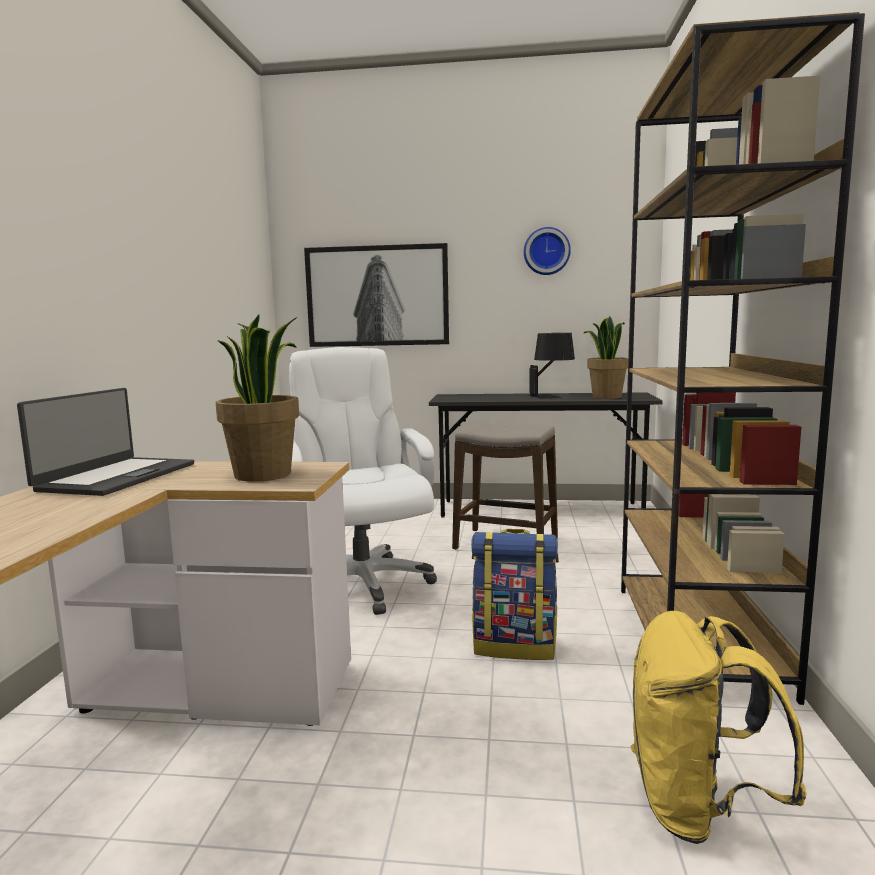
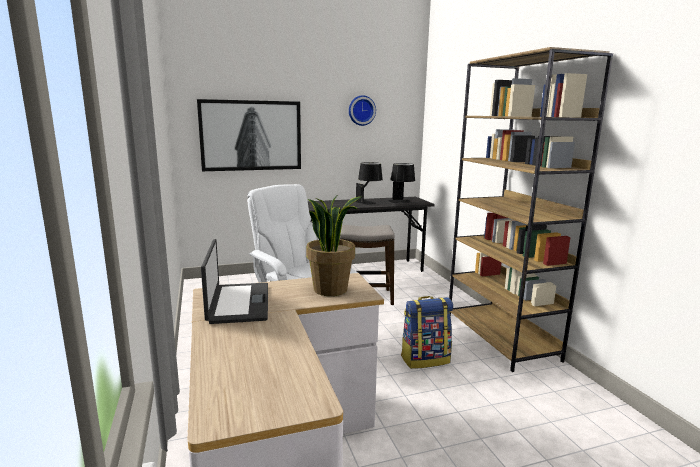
camera: 25 degrees left, 5 degrees up
(606, 397) = (401, 202): potted plant -> black table lamp
(698, 807) = (562, 418): yellow backpack -> none

